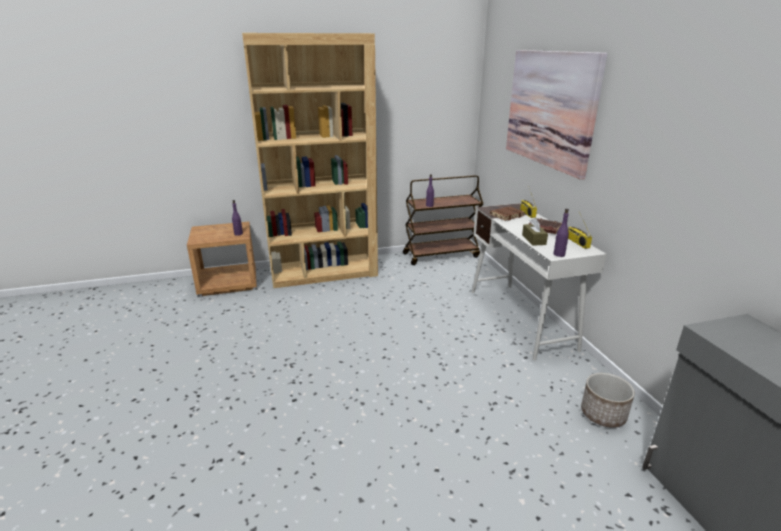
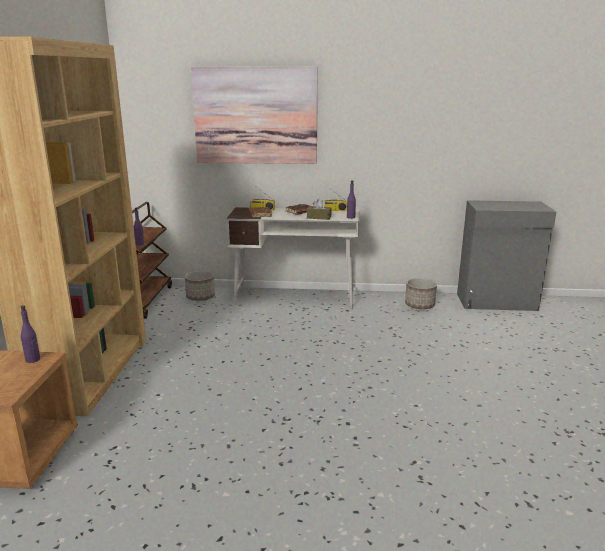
camera: 70 degrees left, 5 degrees down
(472, 273) = (200, 297): none -> planter

